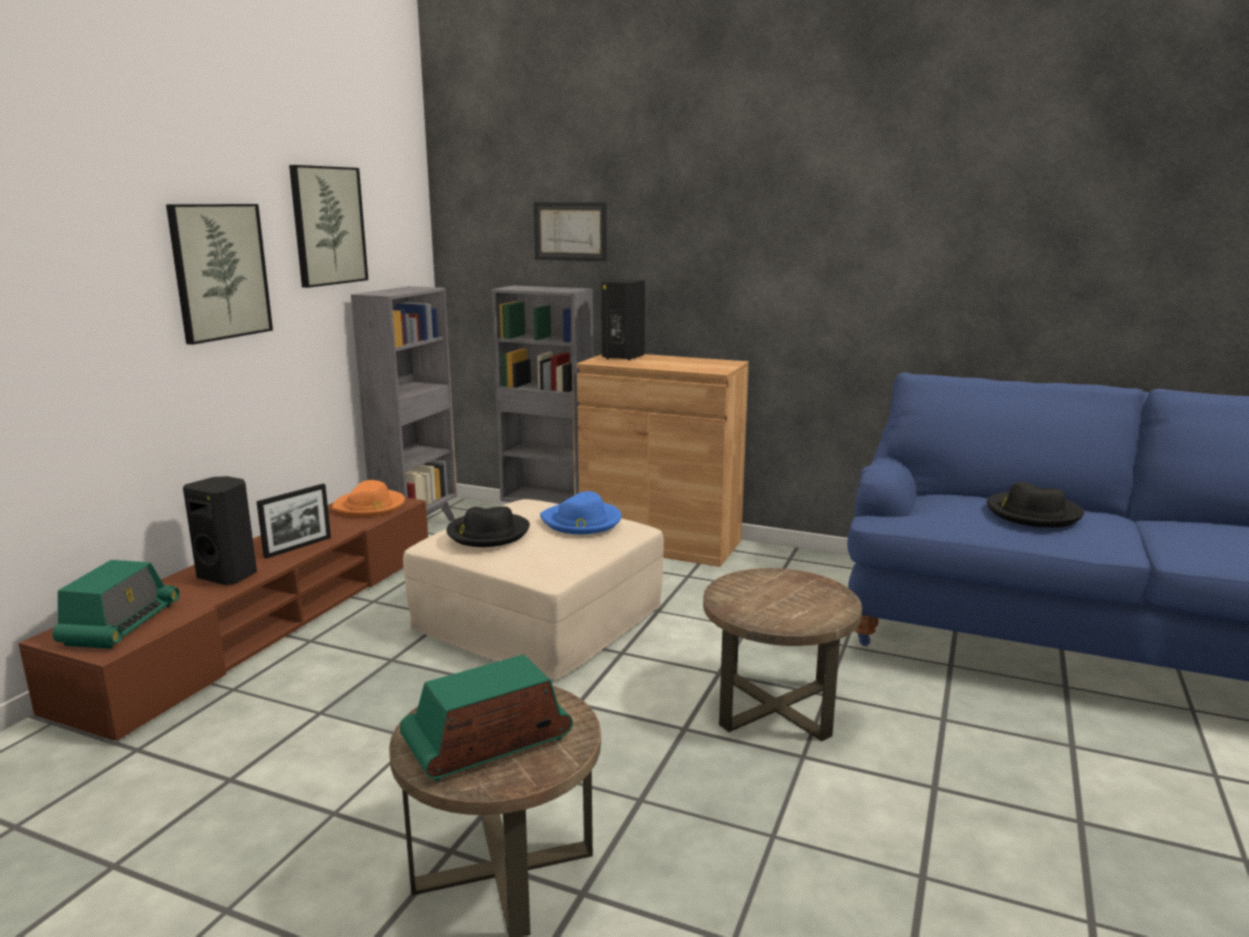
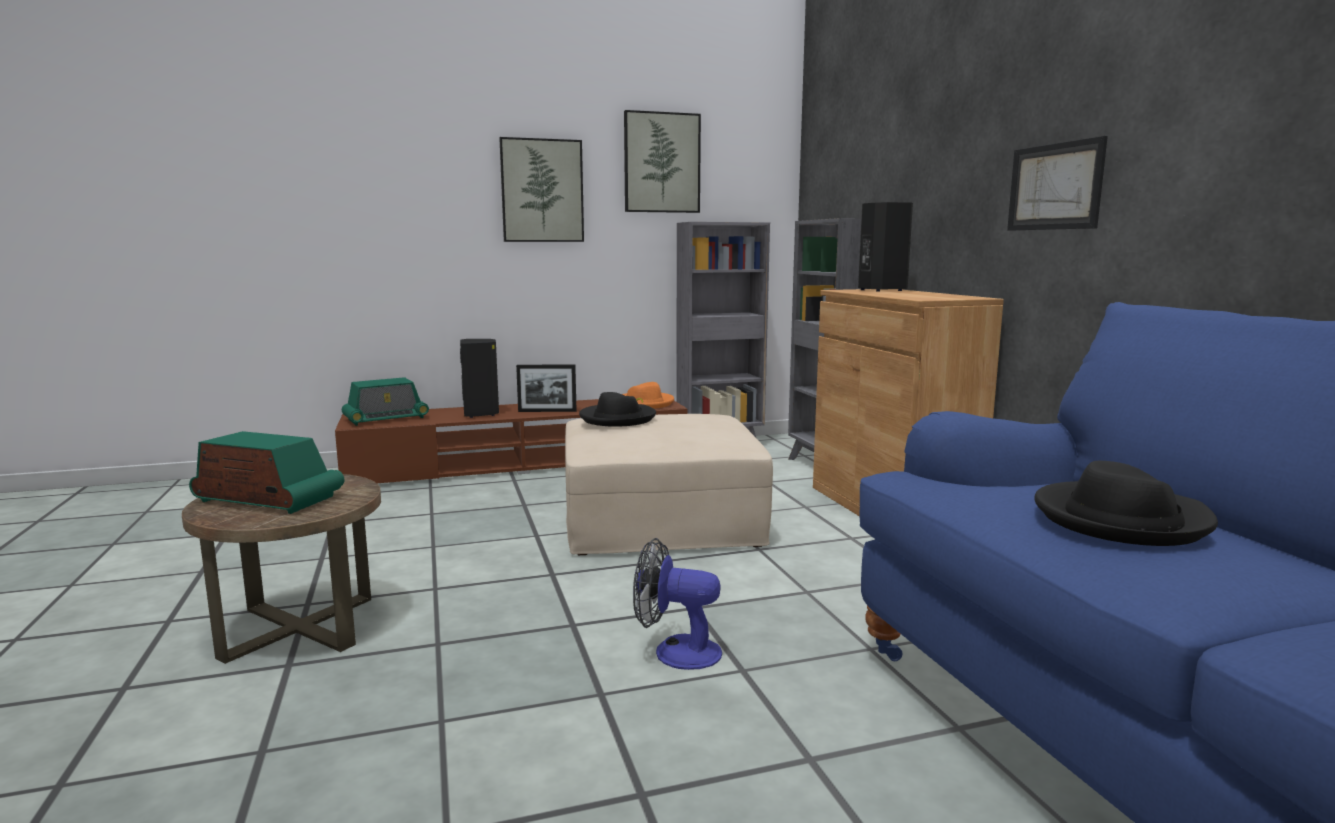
camera: 50 degrees right, 5 degrees down
(570, 231) = (877, 159): picture -> picture (1055, 187)
(581, 522) = (699, 429): blue hat -> none
(775, 706) = (676, 651): brown side table -> fan

